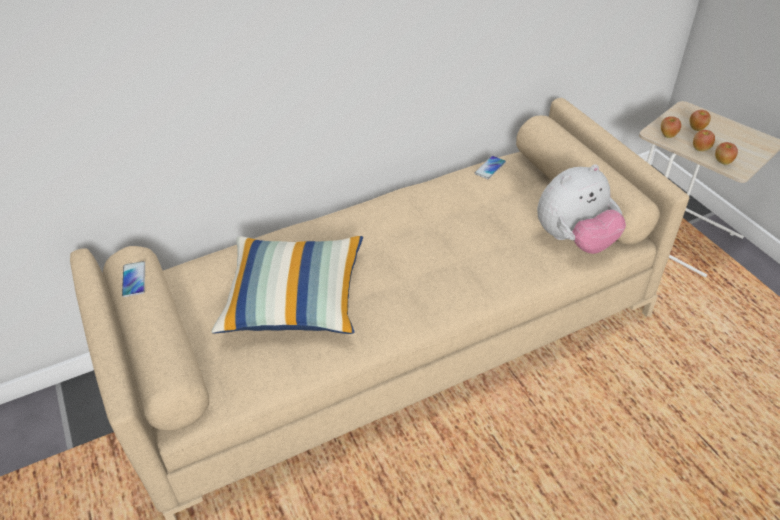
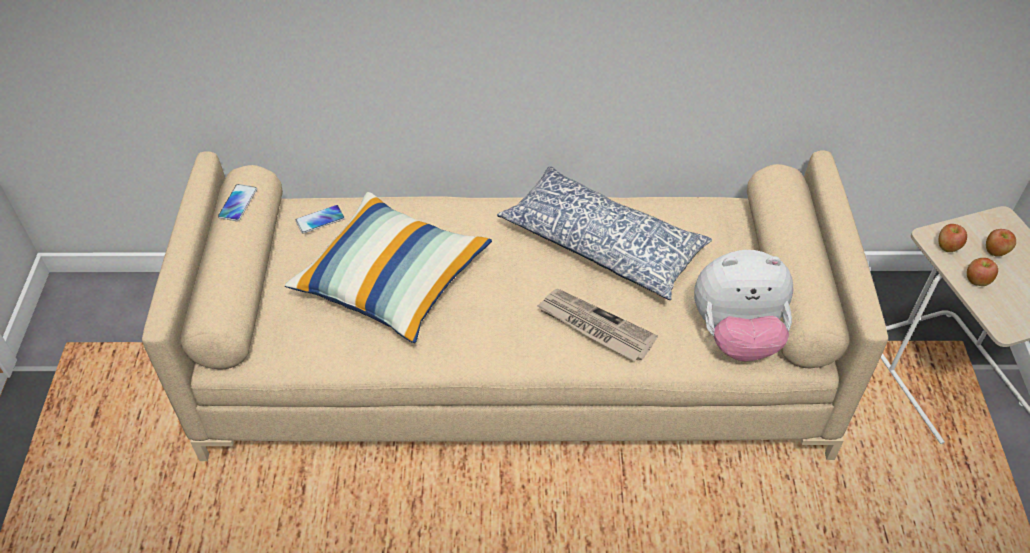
camera: 25 degrees right, 5 degrees up
(438, 214) = (602, 243): none -> pillow
(476, 271) = (594, 327): none -> newspaper
(490, 168) = (700, 208): phone -> phone (320, 220)
(722, 161) = (992, 309): apple -> none

